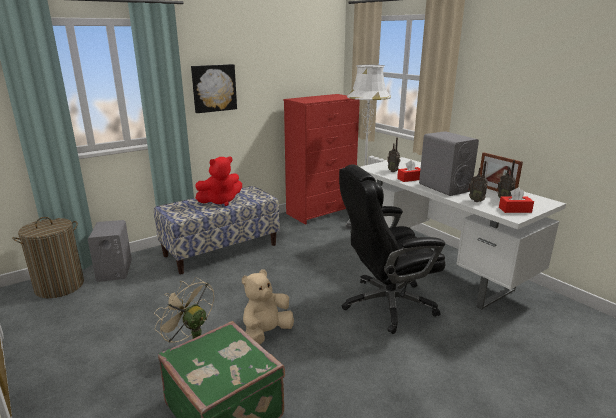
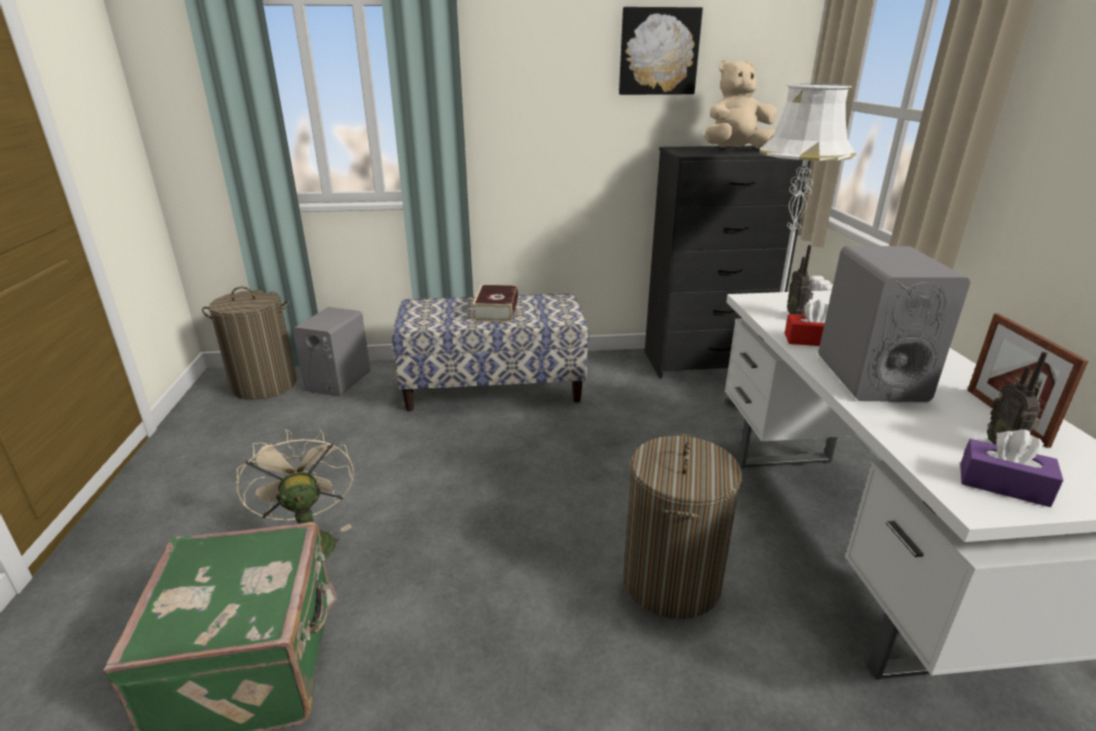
camera: 30 degrees right, 5 degrees up
(213, 88) = (527, 118): picture -> picture (658, 52)
(220, 201) = (496, 310): red plush toy -> book
(266, 333) = (426, 554): beige plush toy -> beige plush toy (736, 150)
(321, 211) = (707, 362): red dresser -> black dresser
(386, 304) = (671, 581): black office chair -> laundry basket
(476, 201) = (915, 430): radio -> none
(515, 210) = (1003, 485): red tissue box -> purple tissue box

